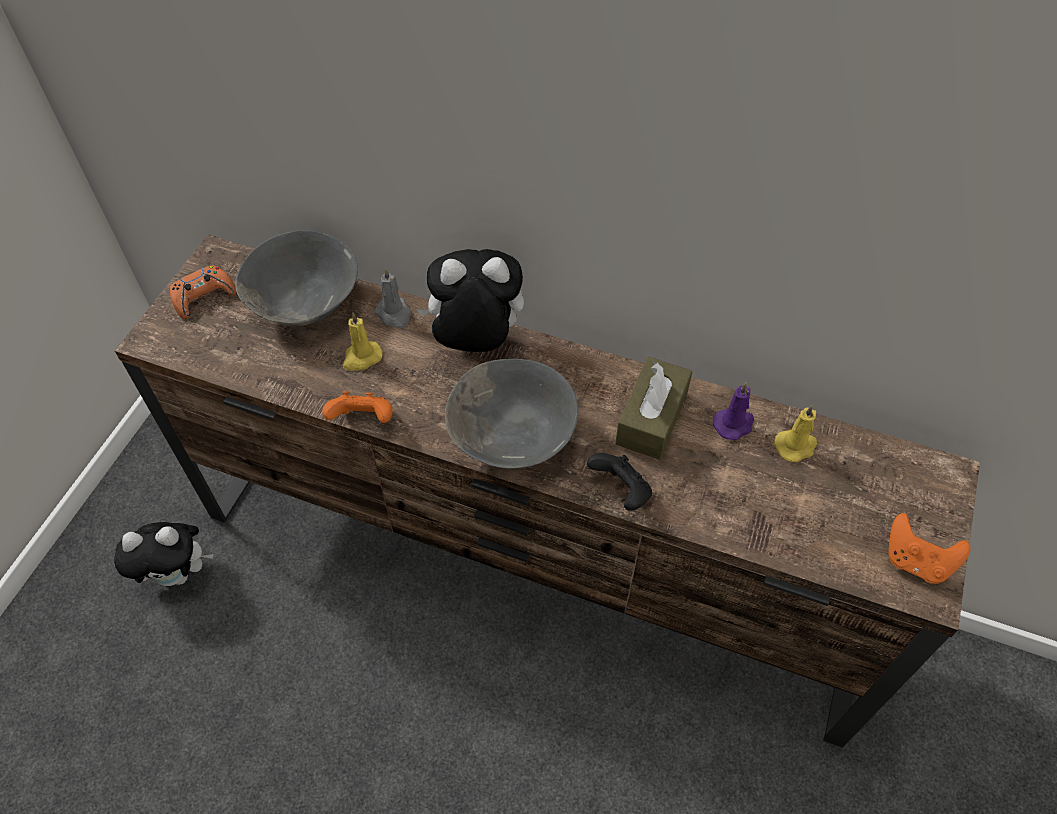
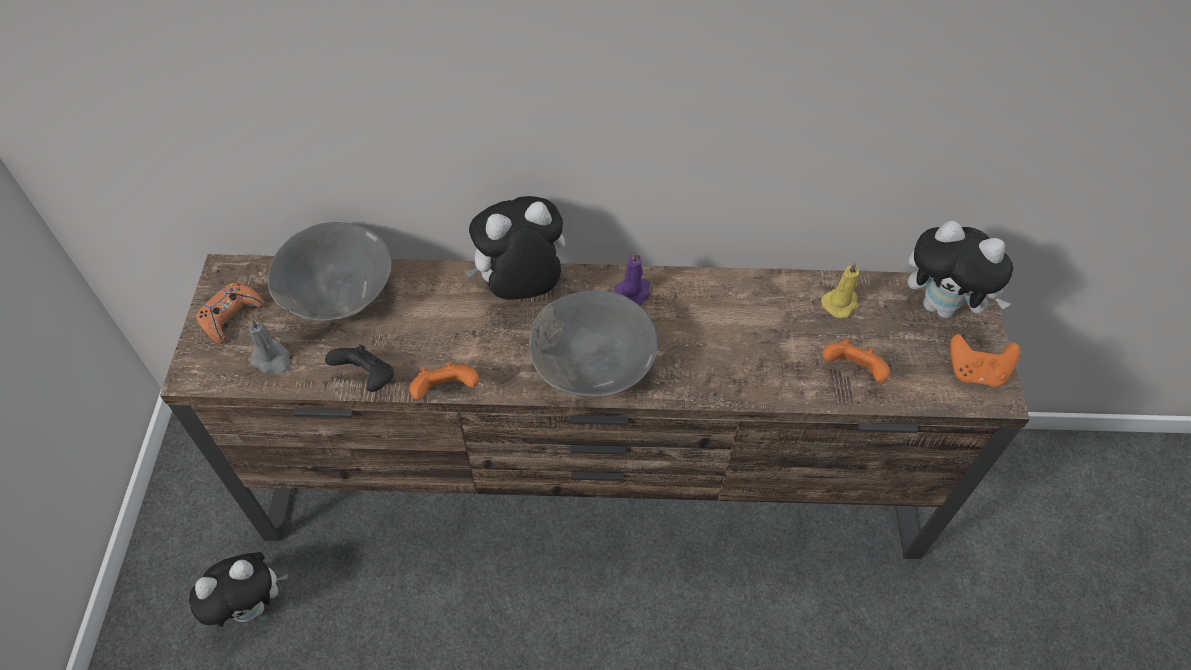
camera: 20 degrees left, 0 degrees up
(361, 358) = (418, 333): yellow candle -> none
(394, 314) = (433, 283): grey candle -> grey candle (272, 360)
(621, 491) = (710, 386): black game controller -> black game controller (367, 378)
(651, 418) = (709, 314): brown tissue box -> none
(734, 424) = (781, 299): purple candle -> purple candle (633, 292)
(778, 519) = (852, 371): none -> orange game controller
(908, 480) = (942, 306): none -> plush toy

